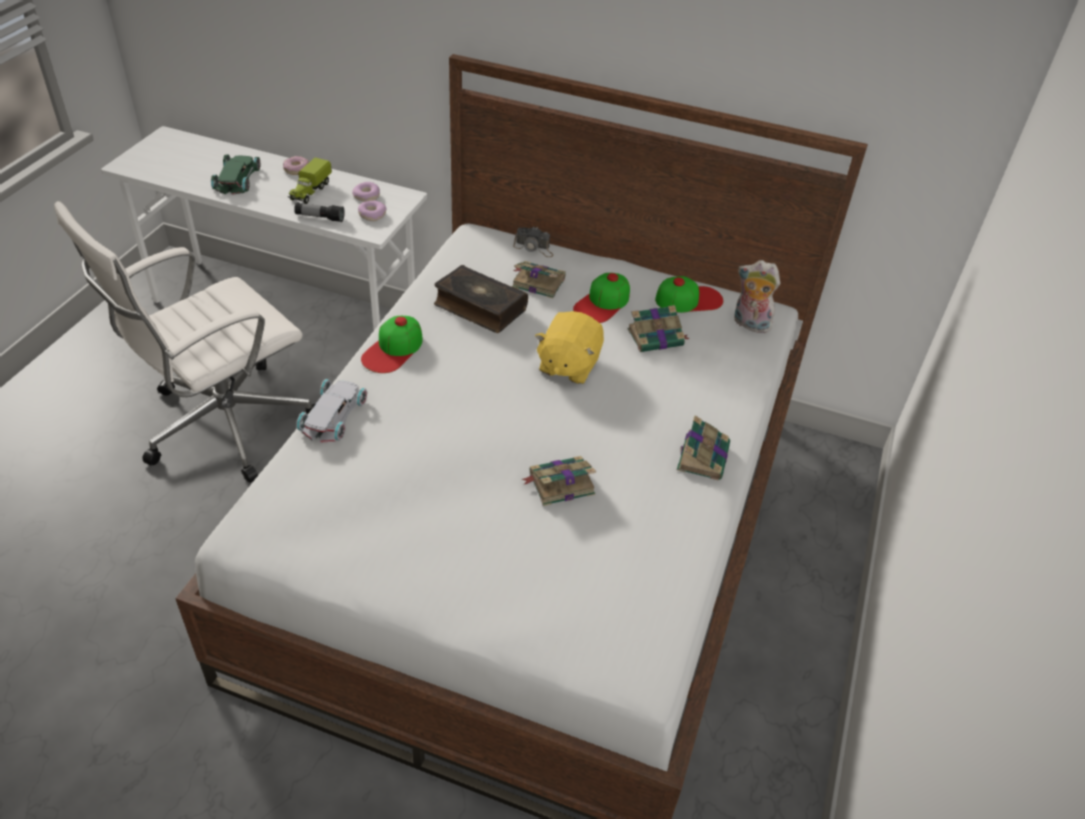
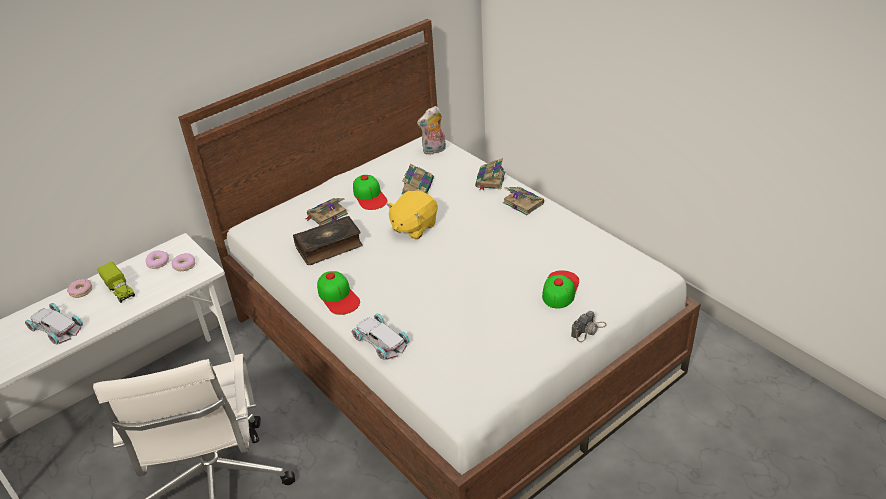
camera: 55 degrees left, 5 degrees down
(238, 178) = (56, 327): green toy car -> white toy car
(320, 218) = (160, 293): flashlight -> none
(534, 248) = (290, 206): camera -> camera (588, 330)
(559, 484) = (508, 260): book -> book (490, 180)
(568, 365) = (413, 227): yellow plush toy -> yellow plush toy turned 75 degrees clockwise
(689, 299) = (395, 163): cap -> cap (560, 289)

